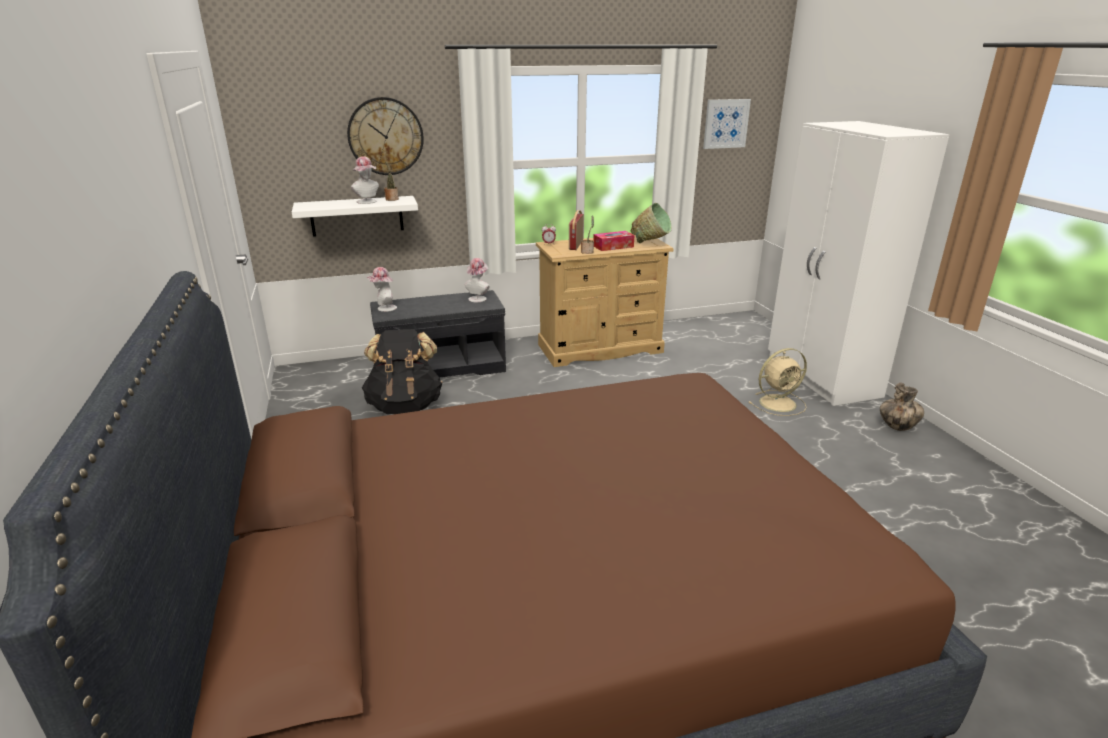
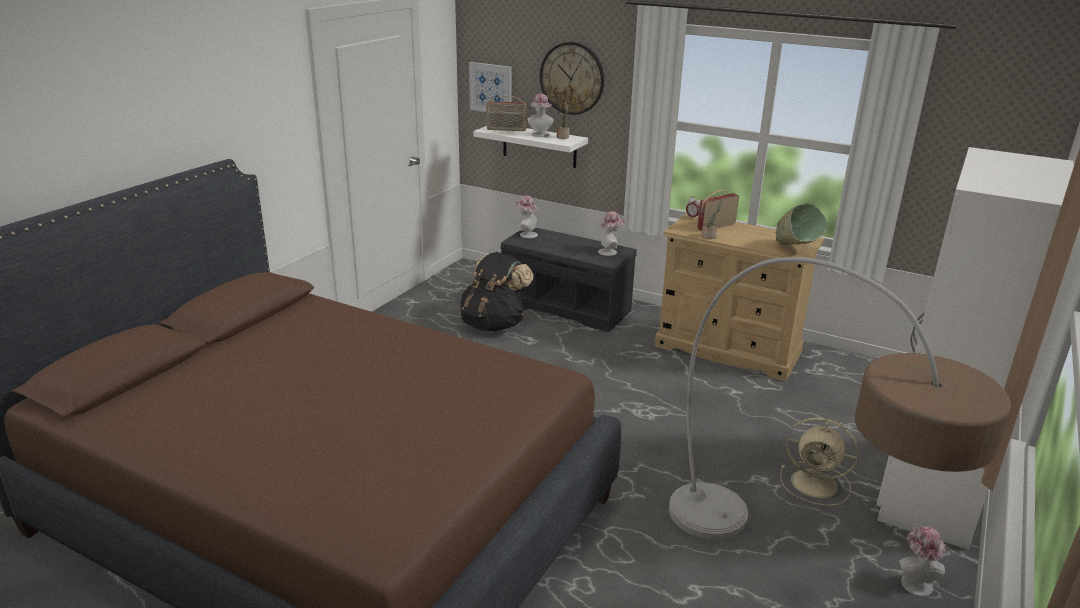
camera: 45 degrees right, 0 degrees up
(323, 204) = (506, 130): none -> radio
(613, 246) = (748, 239): tissue box -> none
(725, 123) = (974, 126): picture -> picture (491, 88)
(860, 459) = (796, 577): none -> floor lamp
(897, 427) = (915, 581): vase -> hat

